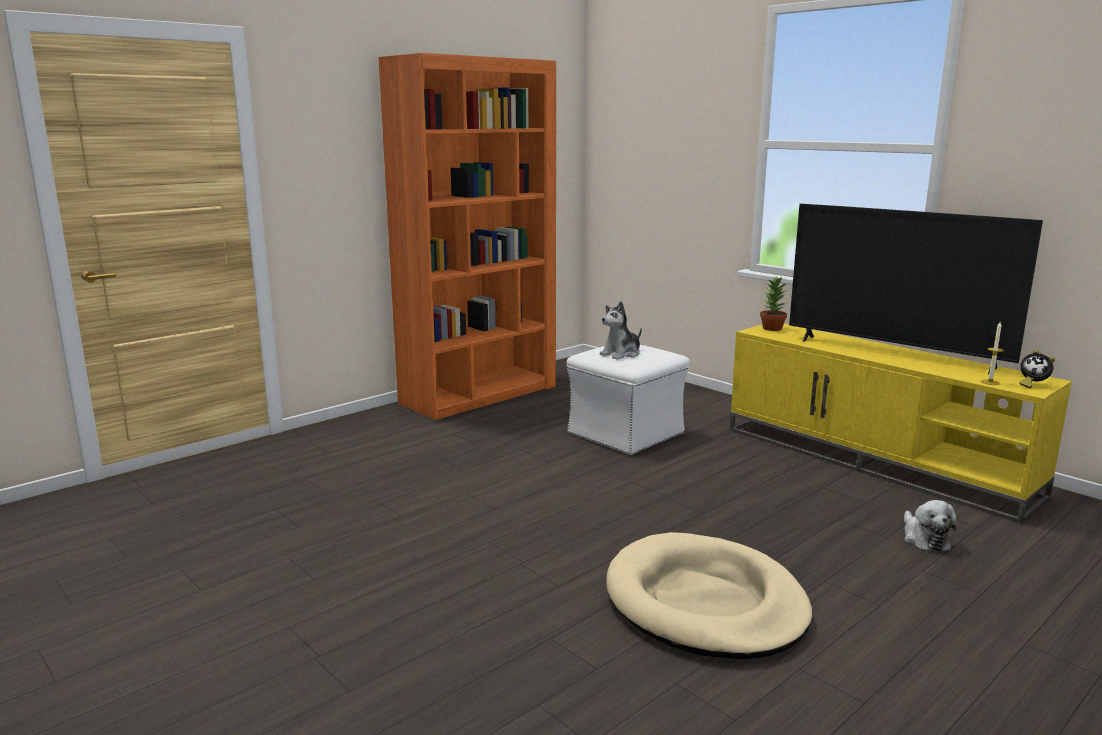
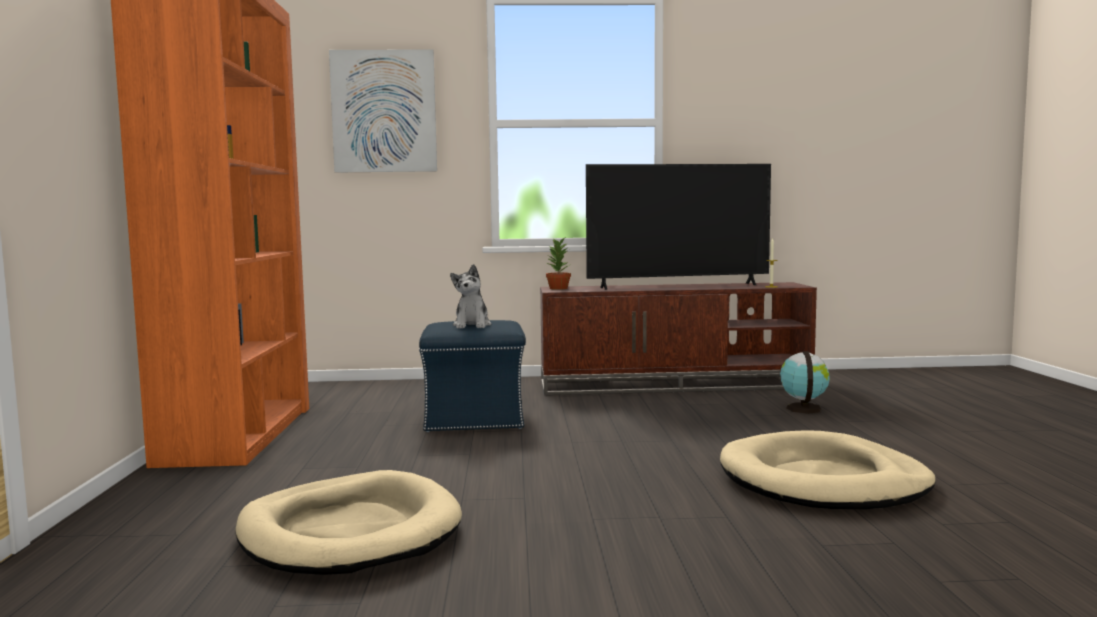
camera: 50 degrees left, 10 degrees down
(378, 486) = (350, 532): none -> beige dog bed
(626, 433) = (476, 418): white ottoman -> blue ottoman
(675, 129) = (384, 111): none -> picture
(876, 461) = (674, 384): yellow tv stand -> brown tv stand
(924, 538) = (803, 408): plush toy -> globe
(1032, 385) = (789, 285): alarm clock -> none

